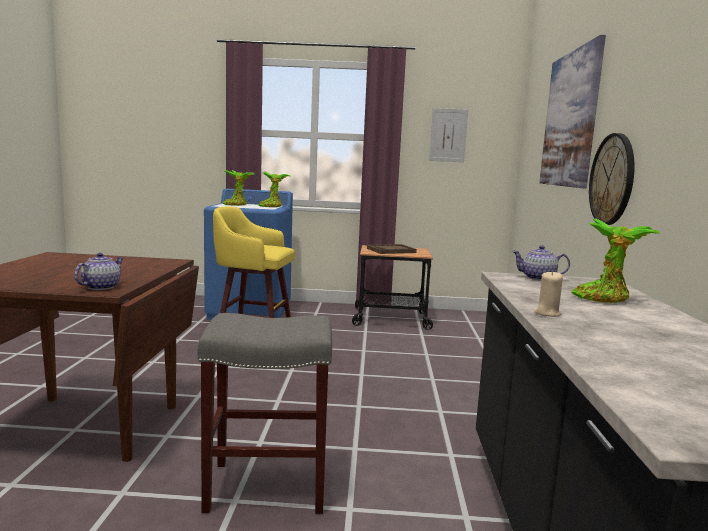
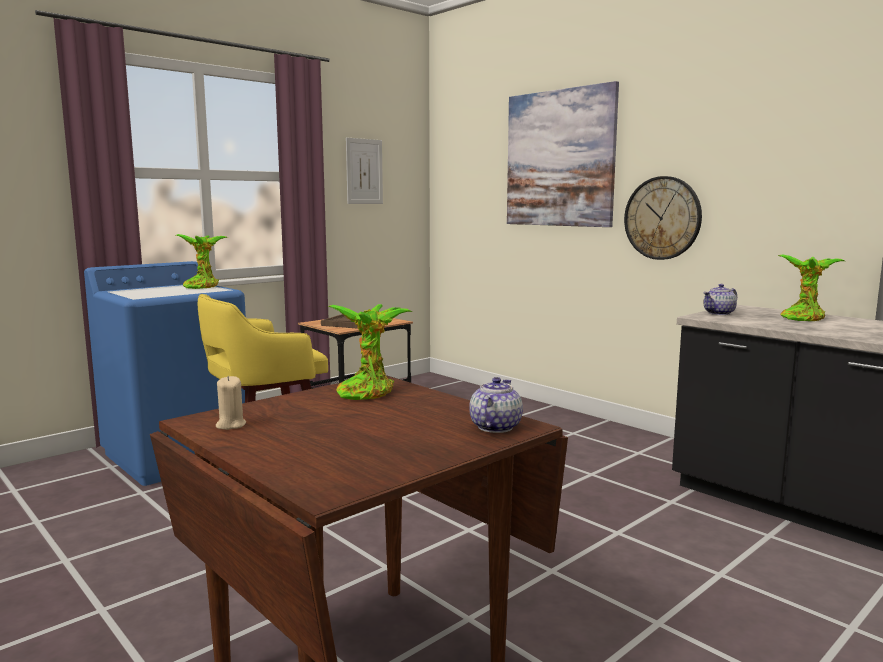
camera: 45 degrees left, 0 degrees up
(100, 287) = (494, 427): teapot -> teapot turned 45 degrees clockwise
(237, 205) = (148, 292): potted plant -> potted plant (367, 392)
(269, 486) = (646, 596): grey stool -> none
(547, 313) = (846, 335): beige candle -> beige candle (230, 425)

